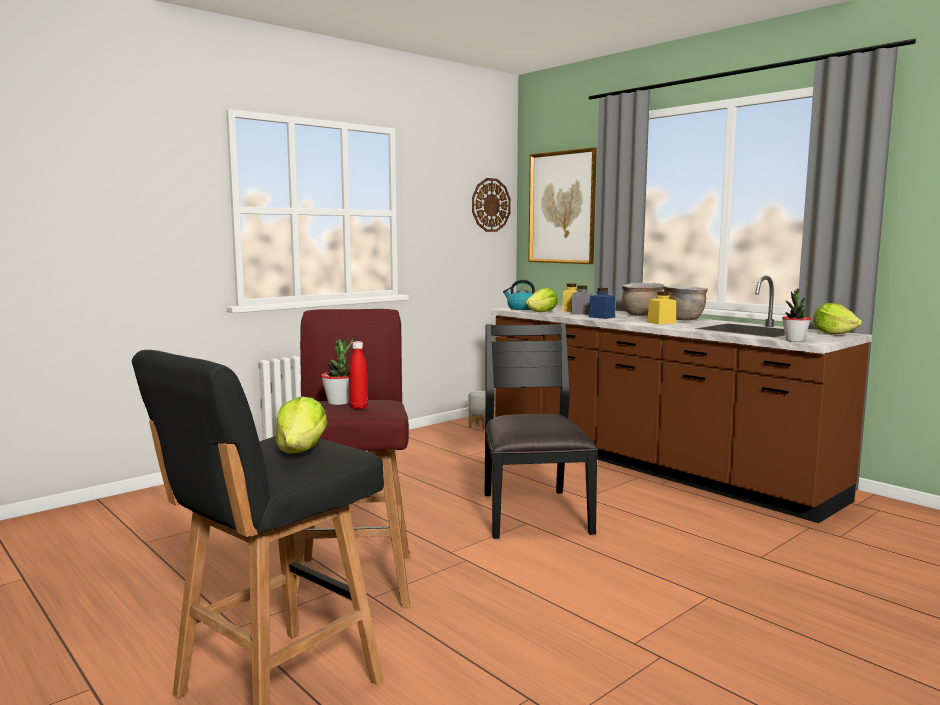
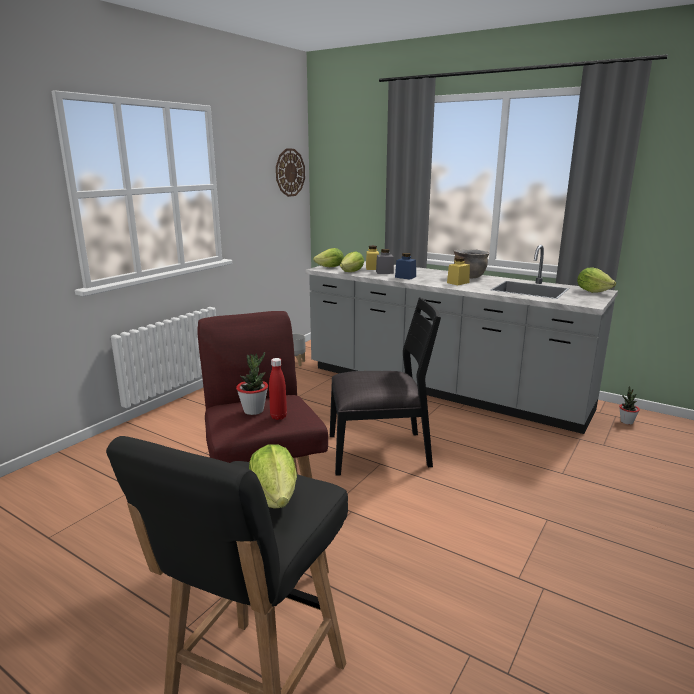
camera: 15 degrees left, 10 degrees up
(521, 308) = (330, 267): kettle -> lettuce
(533, 512) = (379, 451): black chair -> black chair turned 105 degrees clockwise
(562, 207) = (352, 175): picture -> none
(641, 315) = (433, 272): brown cooking pot -> none
(648, 464) = (441, 389): brown counter -> grey counter
(794, 340) = (576, 303): potted plant -> potted plant (626, 422)

